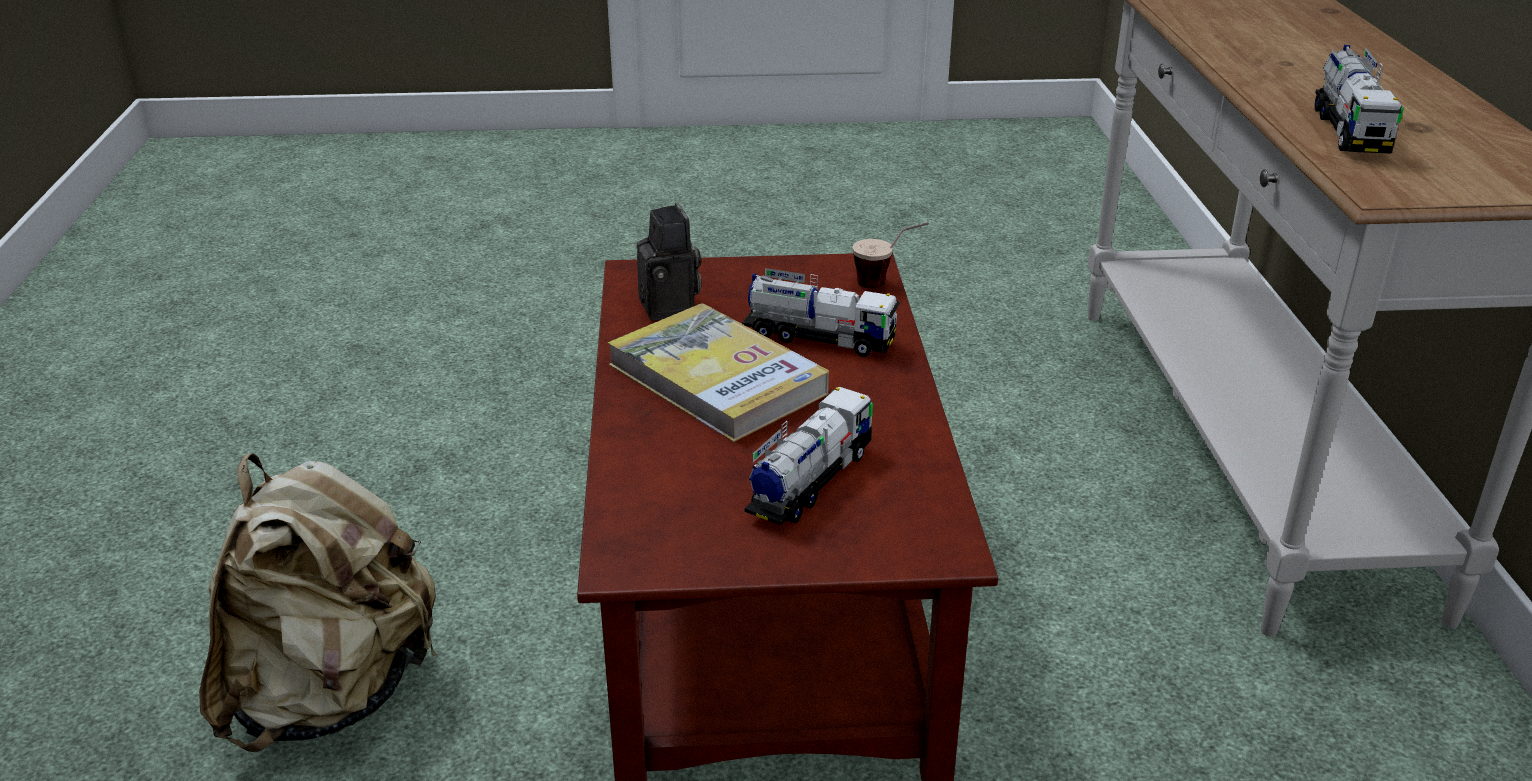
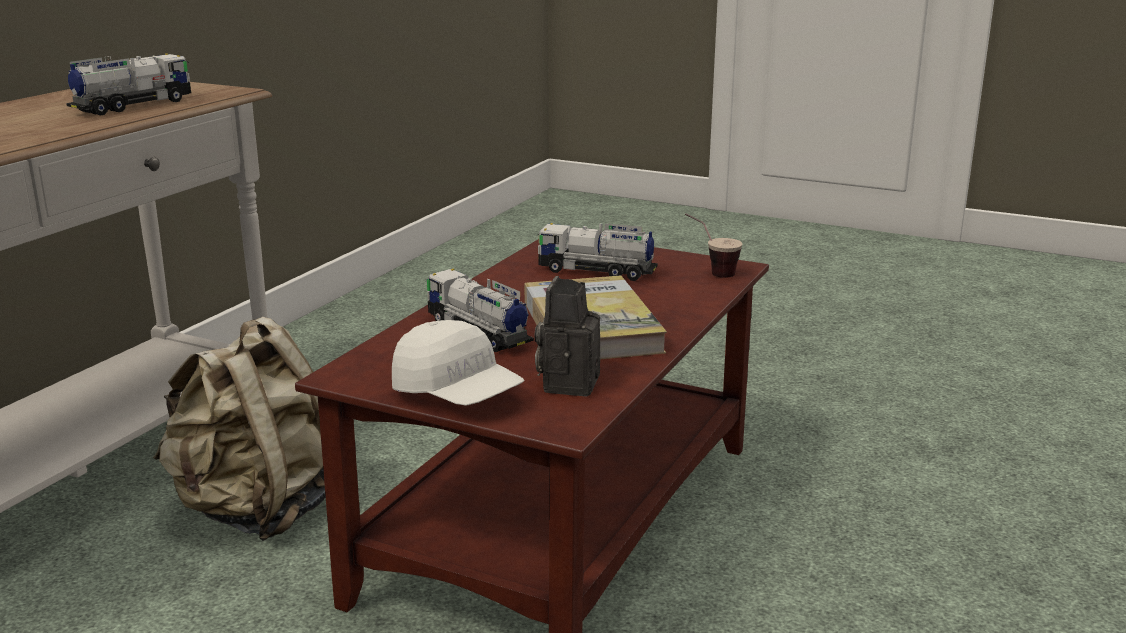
camera: 150 degrees left, 10 degrees down
(332, 694) = (927, 571): beige backpack -> beige backpack (259, 510)
(749, 273) = (457, 394): none -> white cap
(810, 481) = (596, 271): toy truck -> toy truck turned 45 degrees clockwise
(887, 283) = (355, 356): cup -> cup (710, 272)

